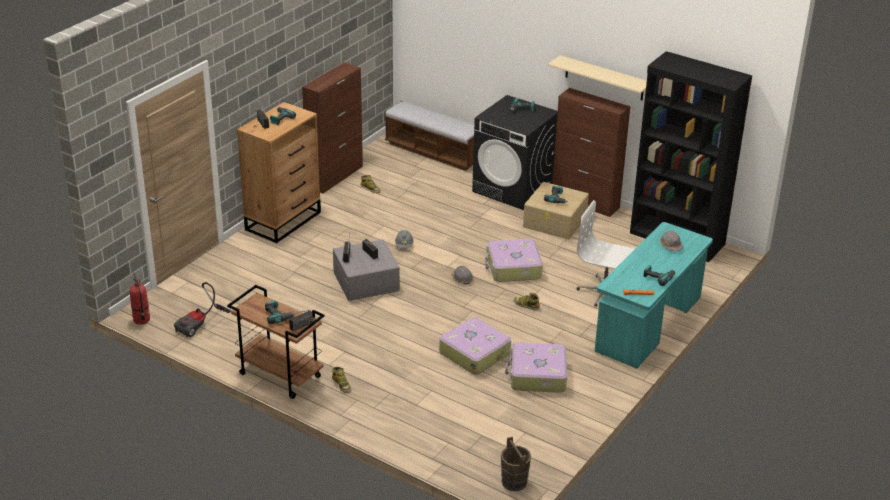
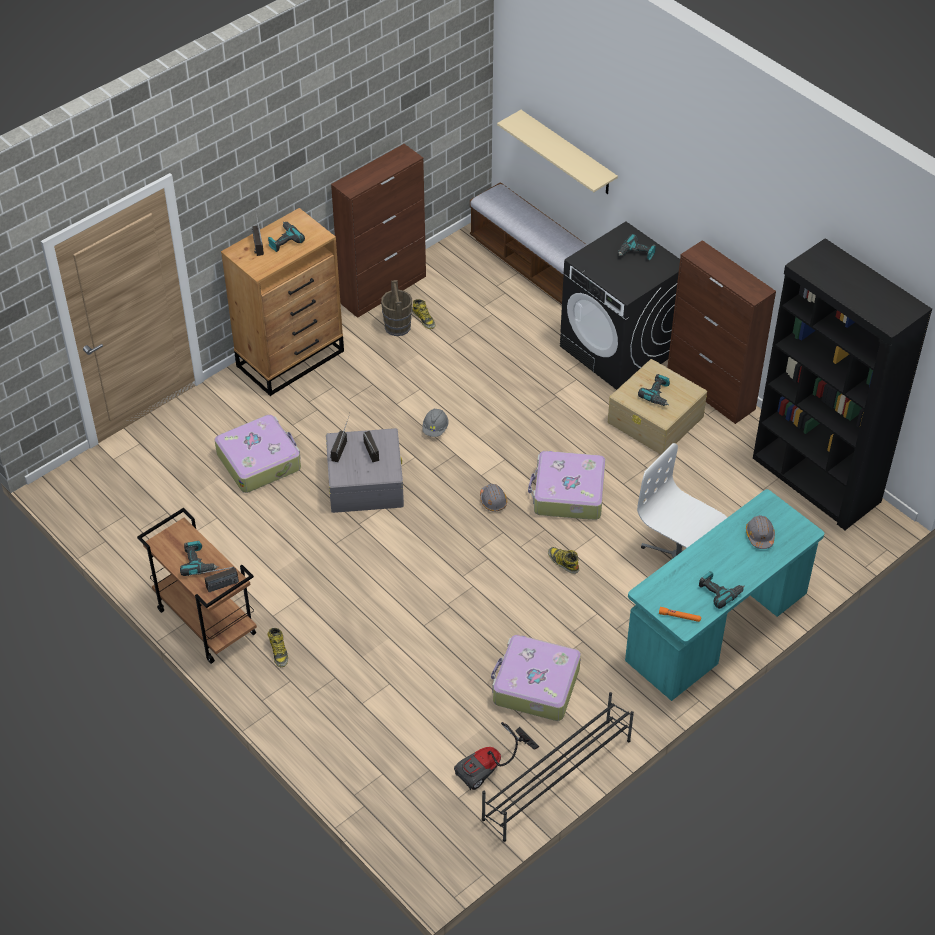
camera: 15 degrees right, 15 degrees up
(141, 320) = (63, 498): fire extinguisher -> none
(200, 325) = (133, 520): vacuum cleaner -> vacuum cleaner (492, 767)
(475, 353) = (466, 631): suitcase -> suitcase (259, 461)
(514, 482) = (444, 854): brown bucket -> brown bucket (397, 327)
(576, 426) = (556, 779): none -> black shoe rack
(604, 78) = (747, 243): beige shelf -> beige shelf (568, 153)

